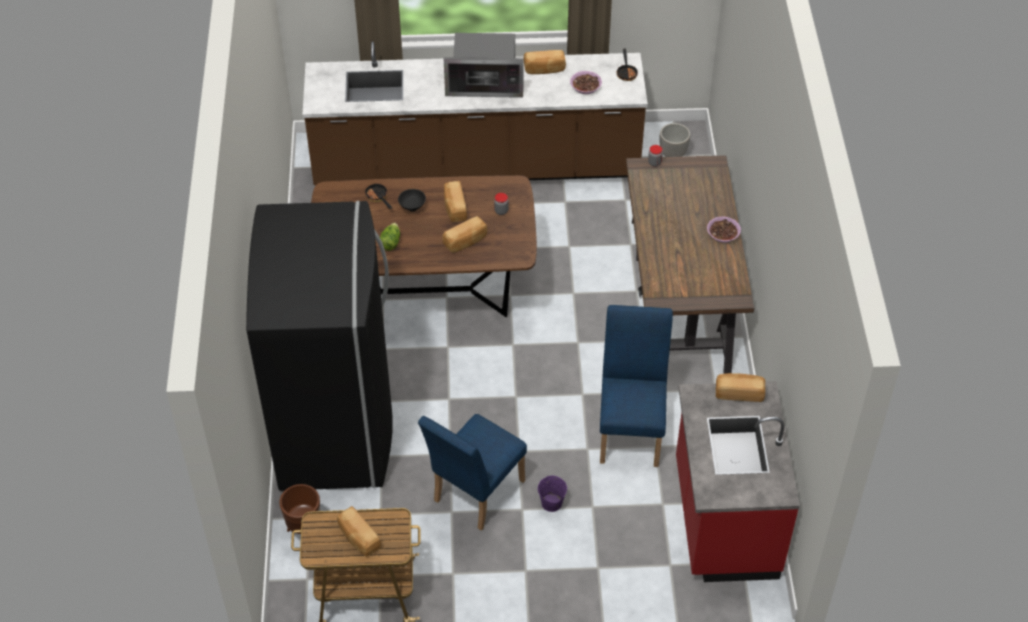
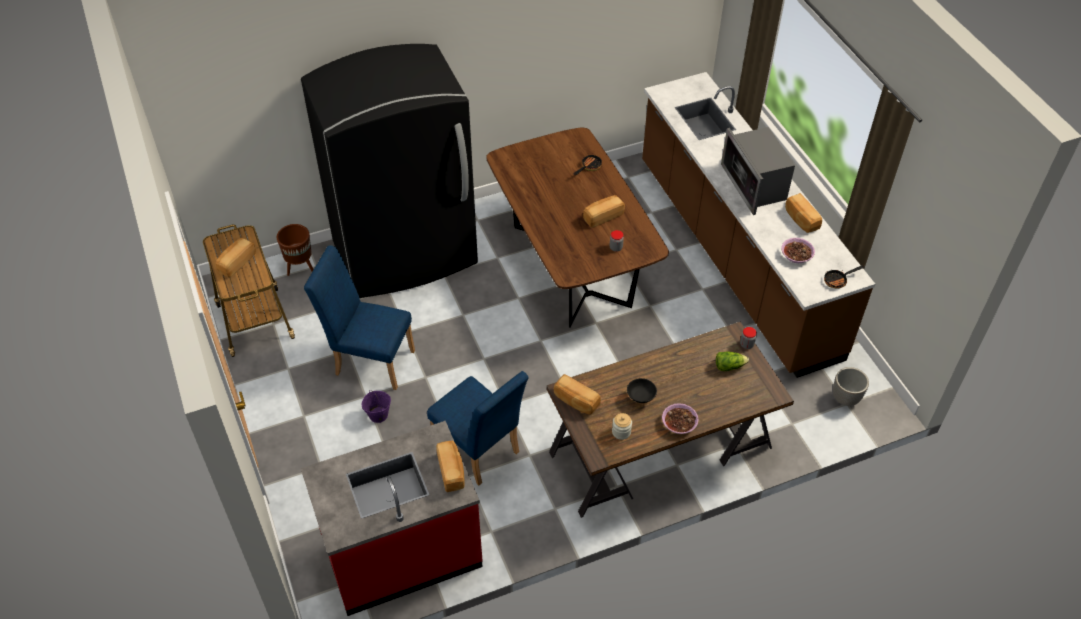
camera: 70 degrees right, 0 degrees up
(390, 242) = (542, 188): lettuce -> lettuce (729, 366)
(412, 208) = (588, 190): black bowl -> black bowl (640, 397)
(465, 241) = (567, 234): bread -> bread (576, 401)
(631, 429) = (480, 452): blue chair -> blue chair turned 60 degrees clockwise
(718, 275) = (621, 432): none -> jar

